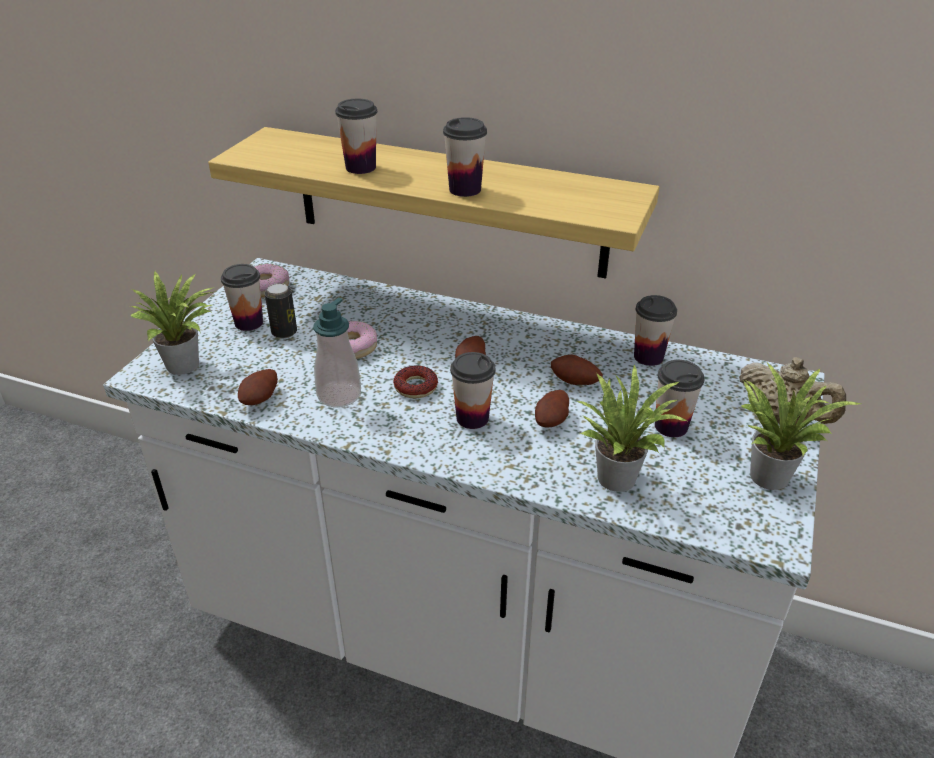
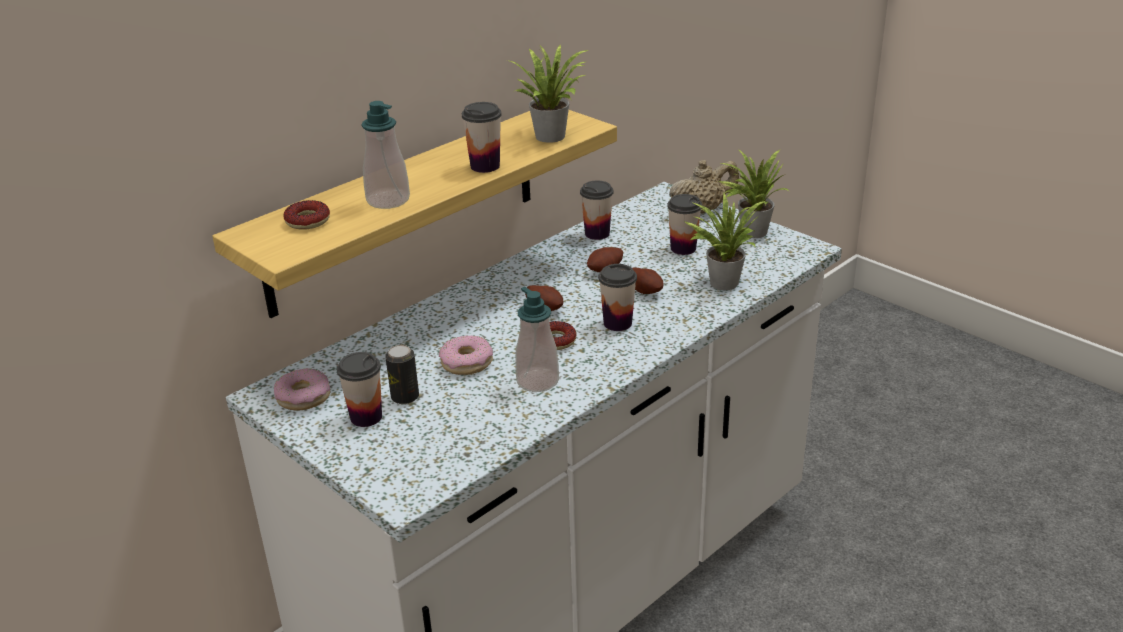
camera: 65 degrees left, 5 degrees down
(187, 365) = (413, 465): potted plant -> potted plant (552, 135)
(261, 399) = (510, 425): potato -> none
(303, 149) = (307, 221): none -> donut
(360, 167) = (388, 200): cup -> soap dispenser

